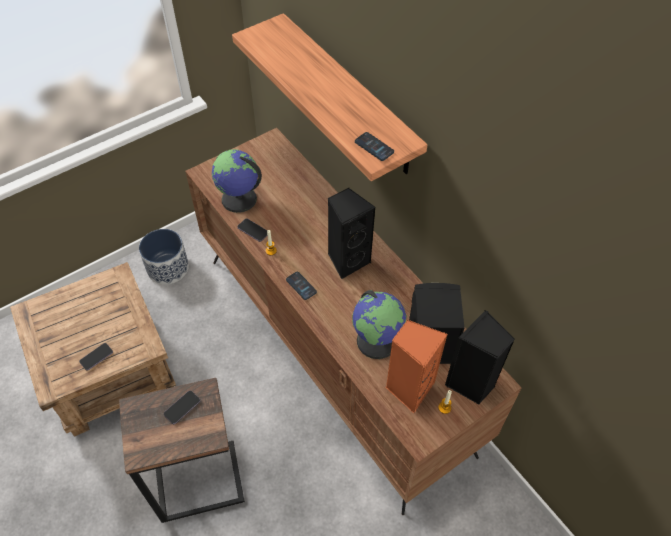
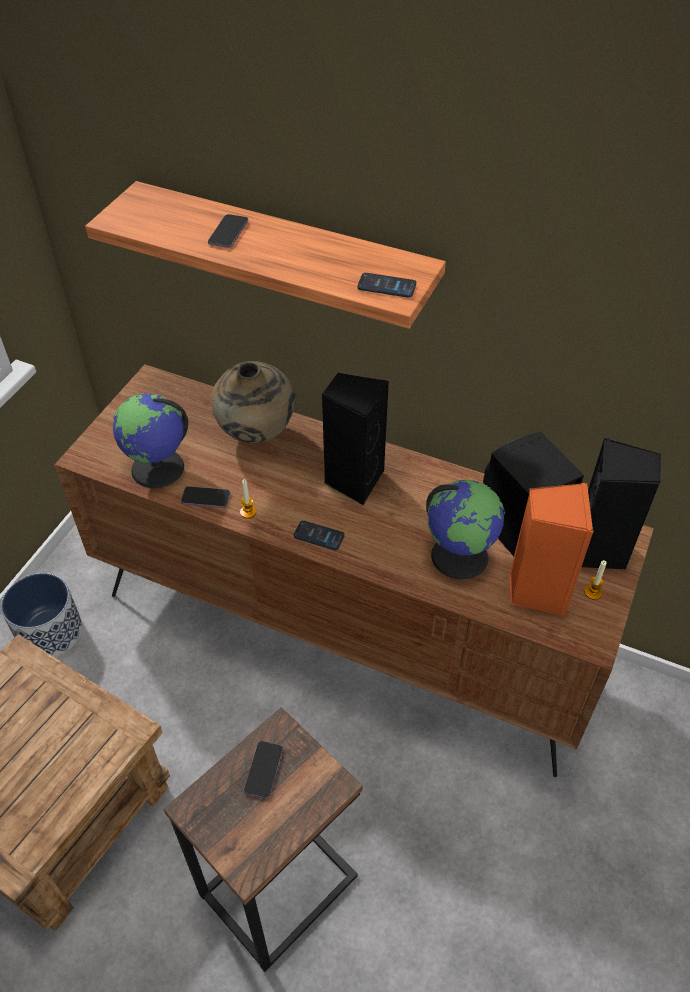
camera: 30 degrees left, 5 degrees down
(96, 357) = (59, 783): phone -> phone (228, 232)
(310, 203) = (257, 434): none -> beige vase

